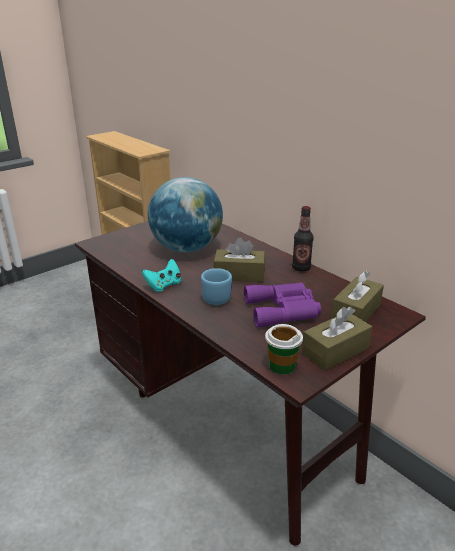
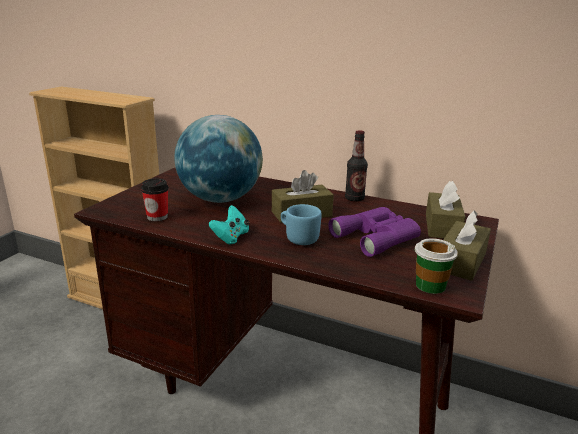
camera: 25 degrees left, 5 degrees down
(127, 256) = (157, 217): none -> cup

